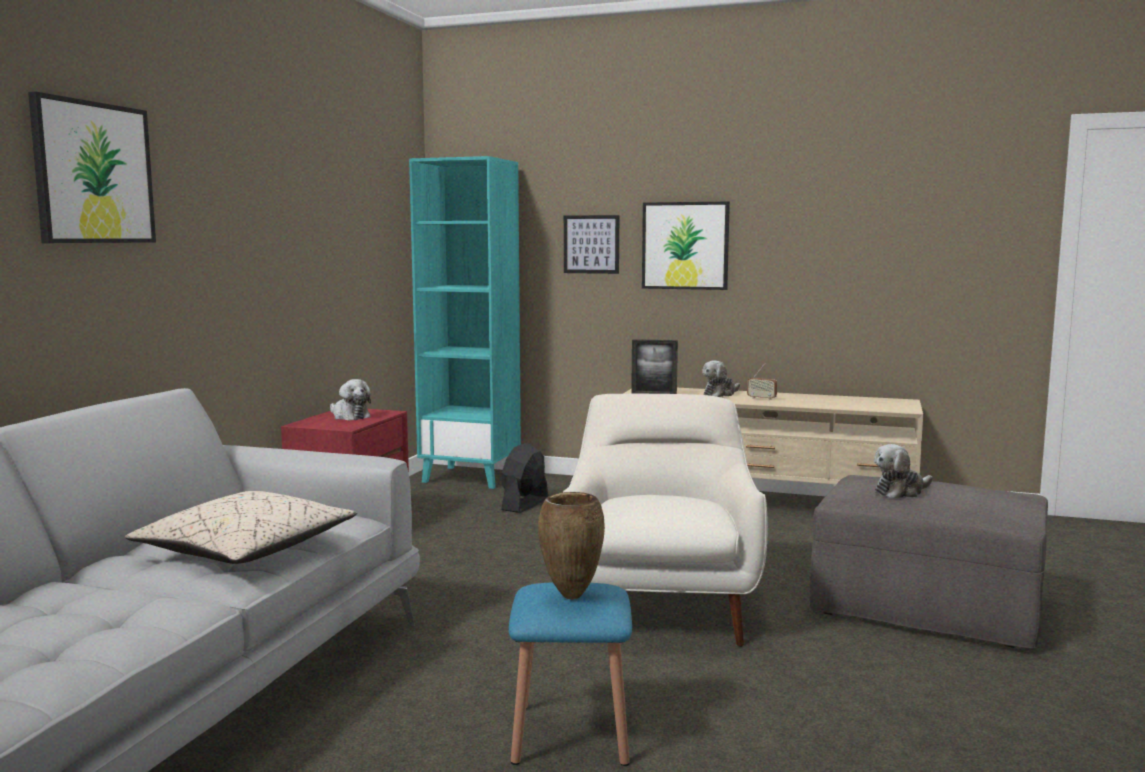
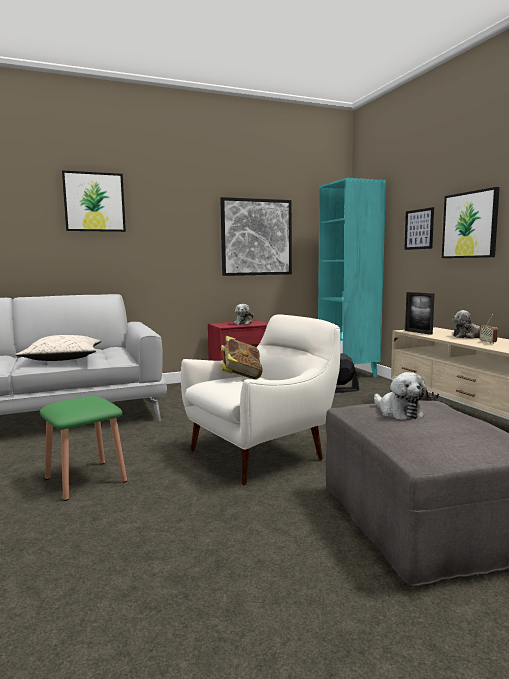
camera: 50 degrees right, 0 degrees up
(331, 249) = (256, 237): none -> picture
(570, 596) = (75, 402): brown vase -> none
(571, 734) = (85, 480): blue stool -> green stool
(627, 499) = (241, 376): none -> book
(900, 491) = (398, 412): plush toy -> plush toy turned 135 degrees counterclockwise

